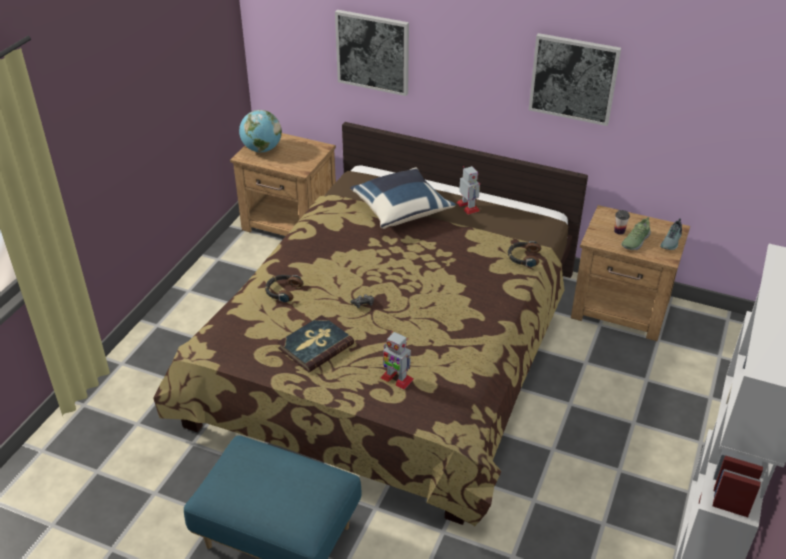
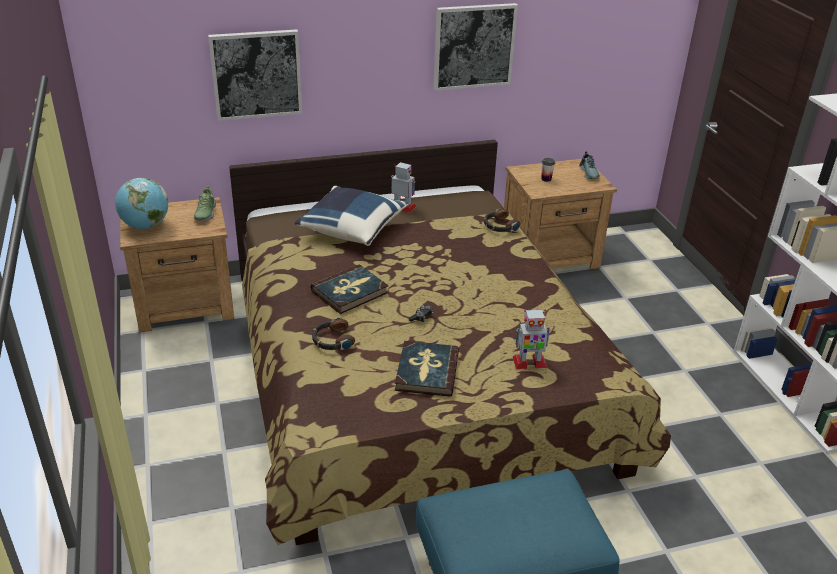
camera: 40 degrees left, 5 degrees down
(338, 260) = (350, 292): none -> book
(635, 241) = (566, 182): shoe -> shoe (205, 213)

